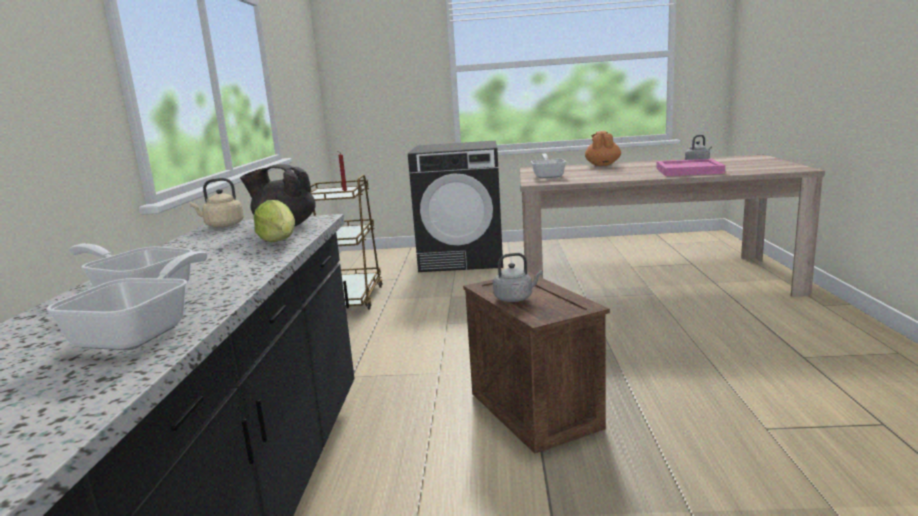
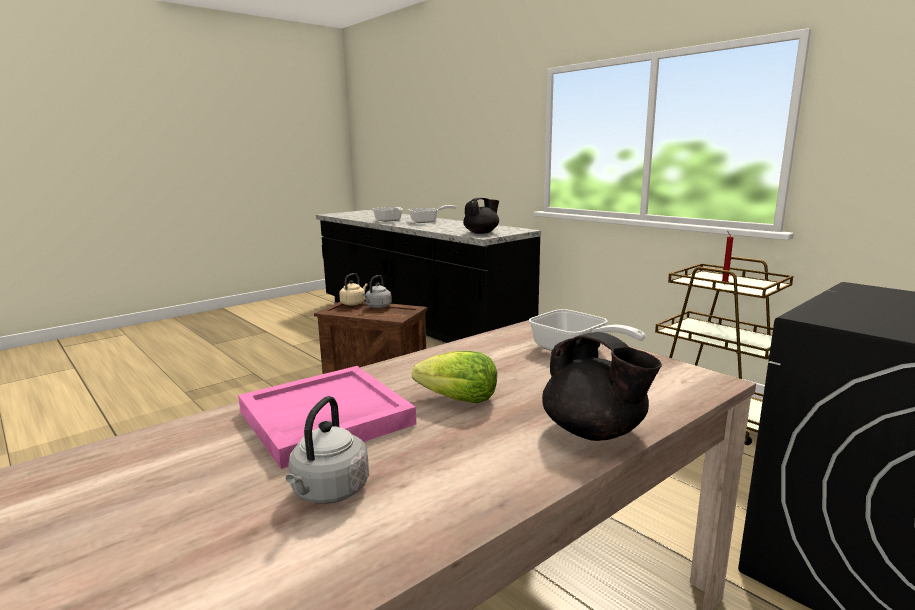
camera: 135 degrees right, 0 degrees up
(222, 225) = (518, 229): beige kettle -> beige kettle (354, 303)
(279, 241) = (449, 230): lettuce -> lettuce (459, 400)
(602, 165) = (594, 432): orange teapot -> black teapot

